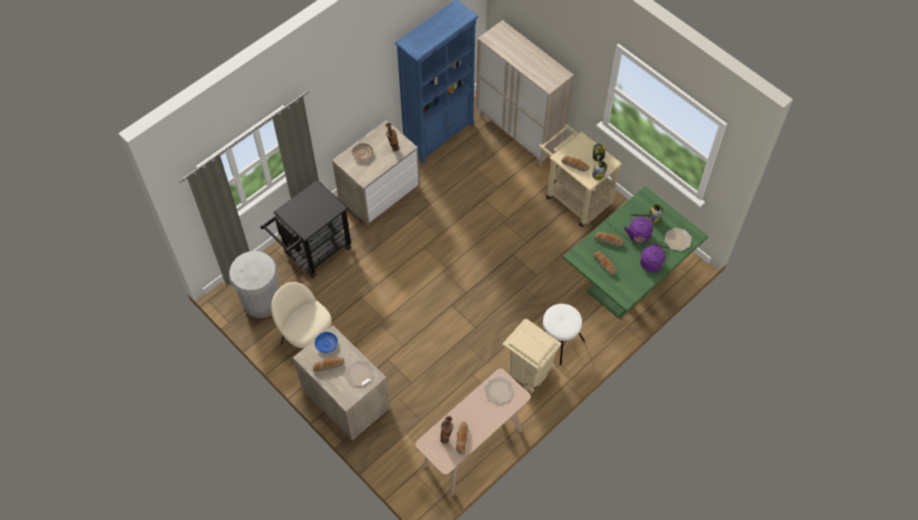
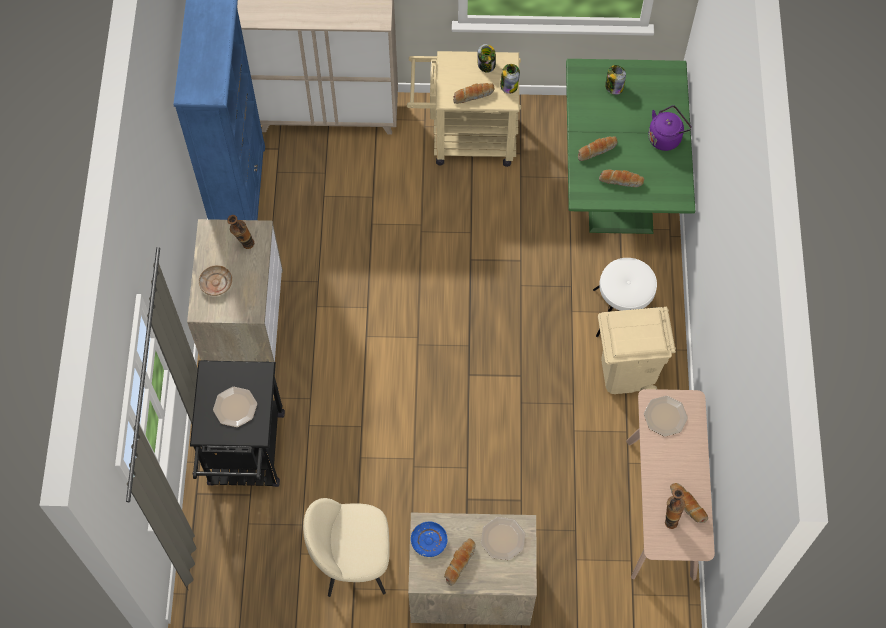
camera: 45 degrees left, 5 degrees up
(262, 301) = (249, 567): white trash can -> none
(638, 233) = (617, 117): purple kettle -> none
(677, 240) = (662, 90): plate -> plate (235, 407)

